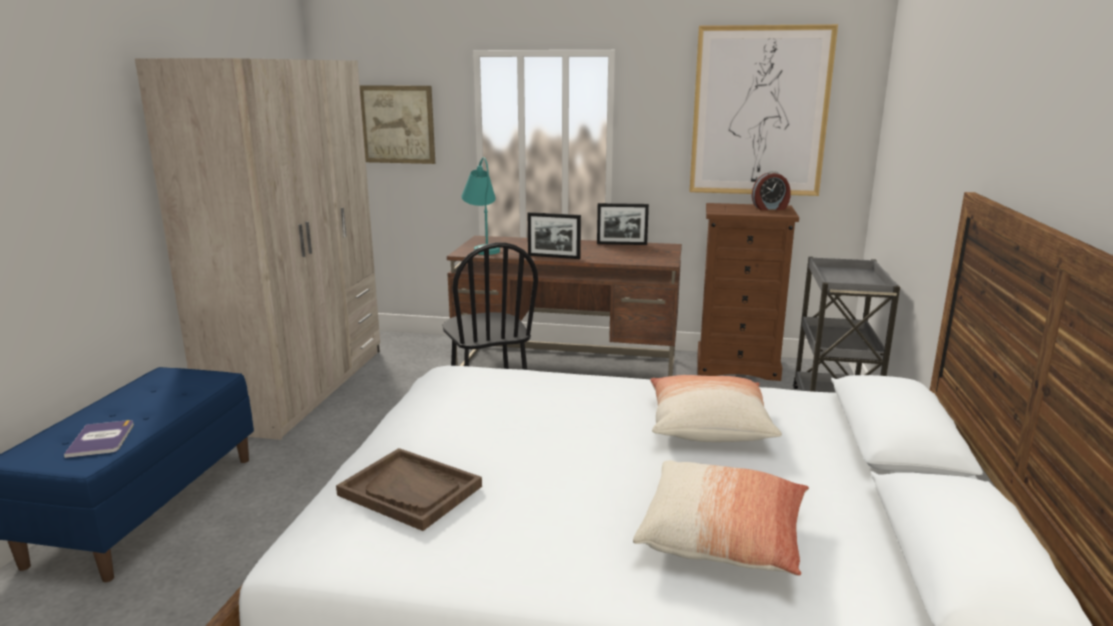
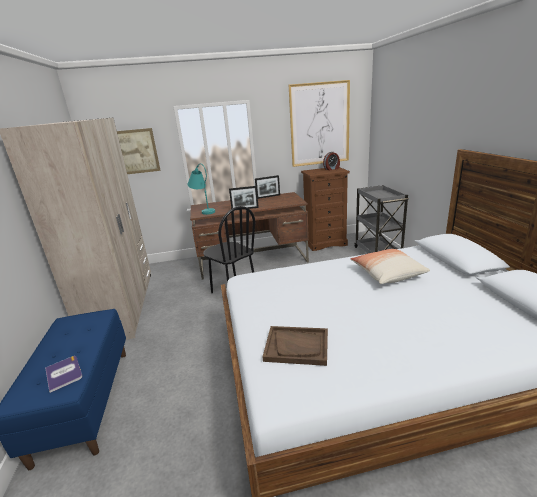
camera: 20 degrees left, 5 degrees up
(722, 537) = (450, 323): pillow -> none

